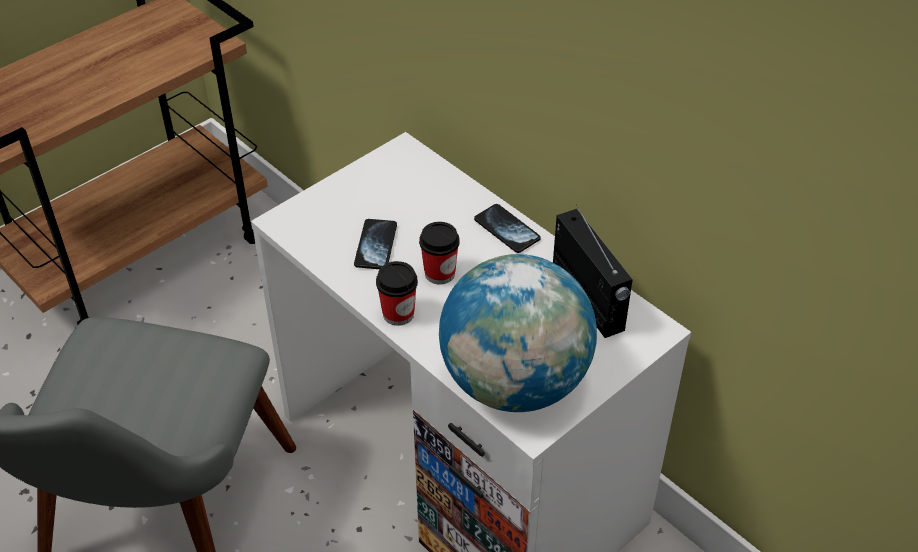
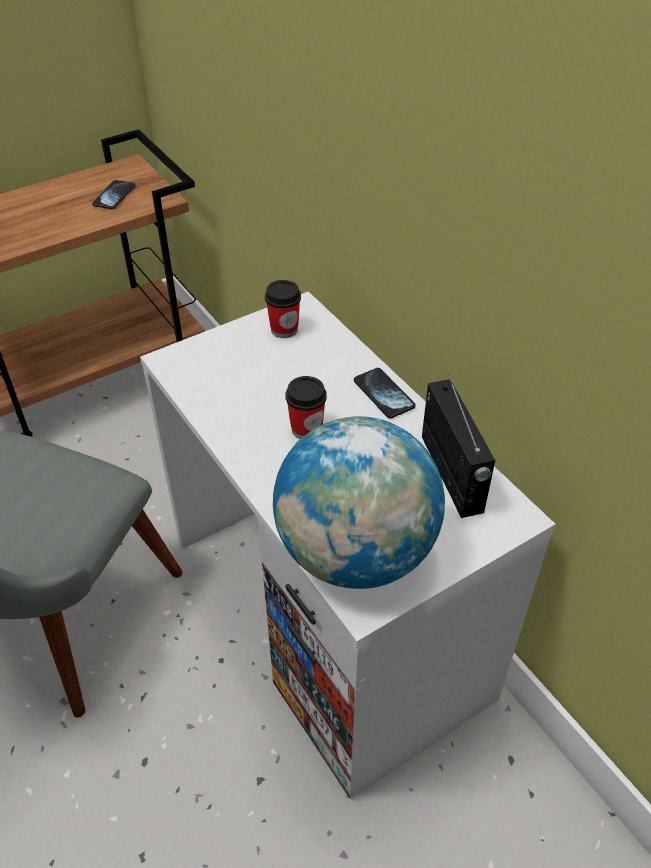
camera: 10 degrees right, 0 degrees up
(376, 245) = (251, 394): phone -> phone (114, 196)
(398, 314) = (255, 464): cup -> cup (284, 329)

